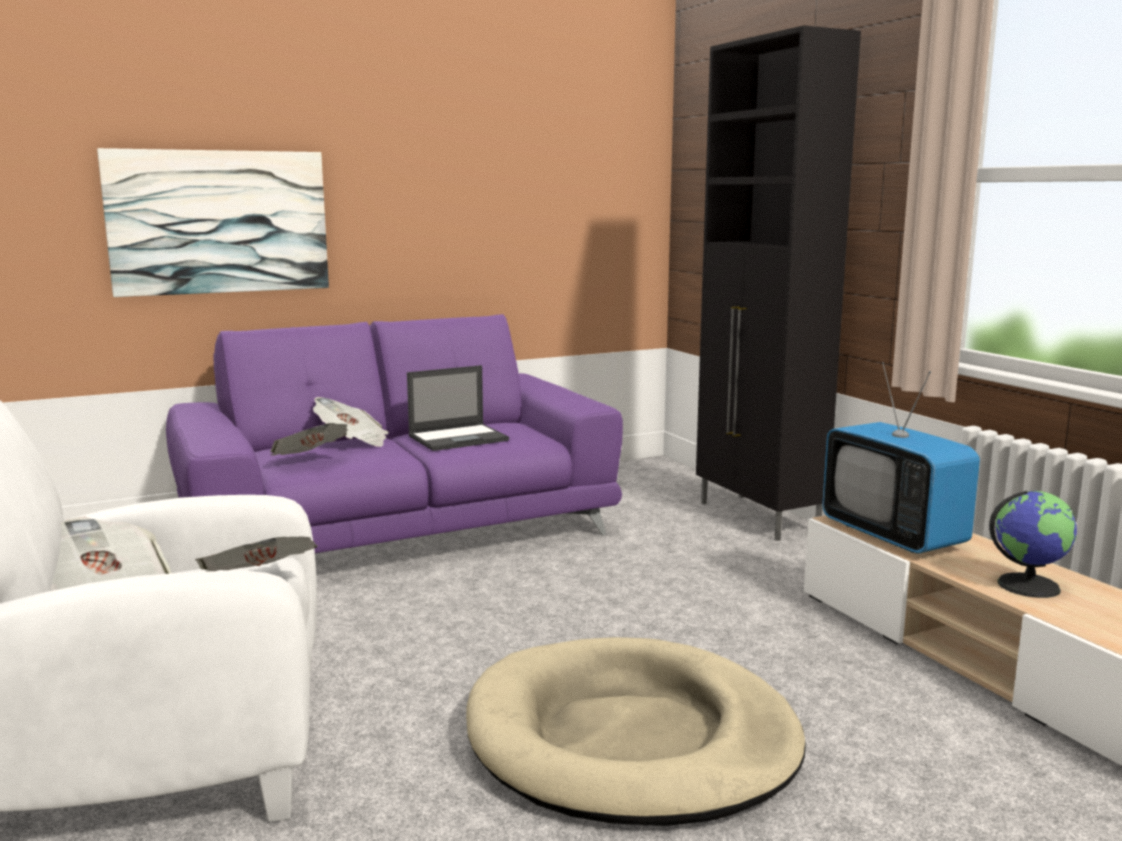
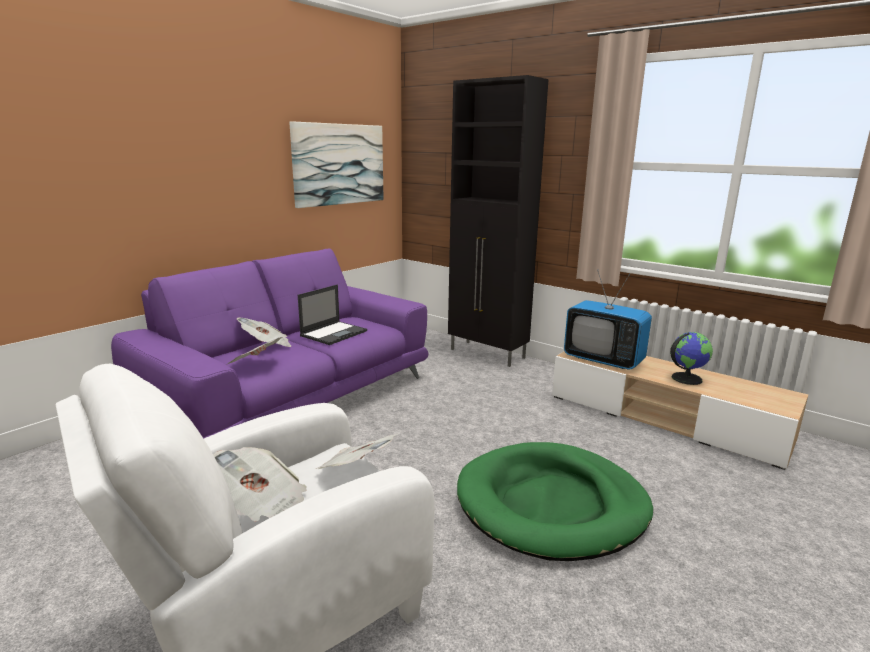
camera: 25 degrees left, 5 degrees up
(219, 222) = (134, 195): picture -> picture (339, 164)
(631, 740) = (551, 504): beige dog bed -> green dog bed

